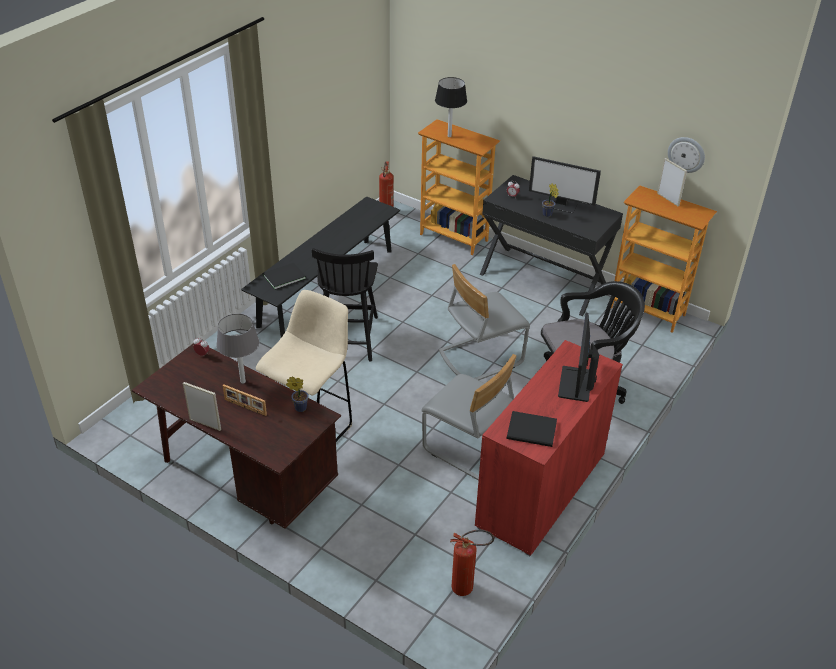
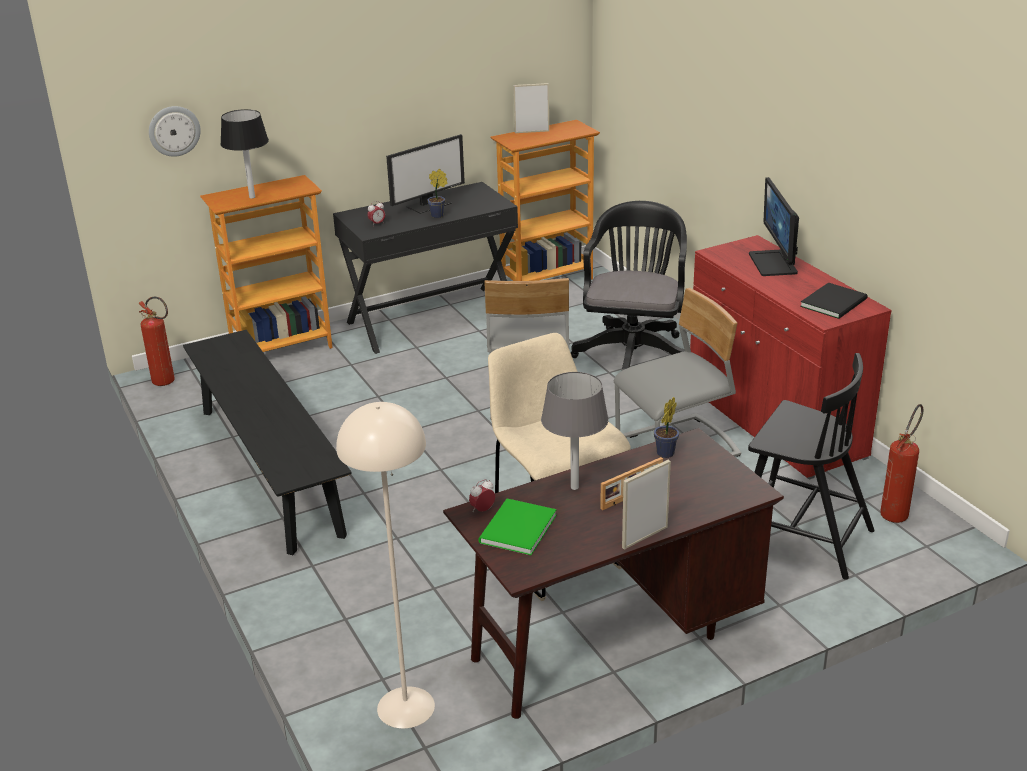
camera: 60 degrees left, 10 degrees down
(156, 417) = (405, 707): none -> beige floor lamp
(189, 372) = (515, 529): none -> green book
(282, 277) = (289, 451): black book -> none
(347, 336) = (394, 480): black chair -> black chair (801, 537)
(576, 384) = (774, 263): monitor -> monitor turned 45 degrees clockwise
(686, 154) = (530, 70): wall clock -> wall clock (174, 130)

